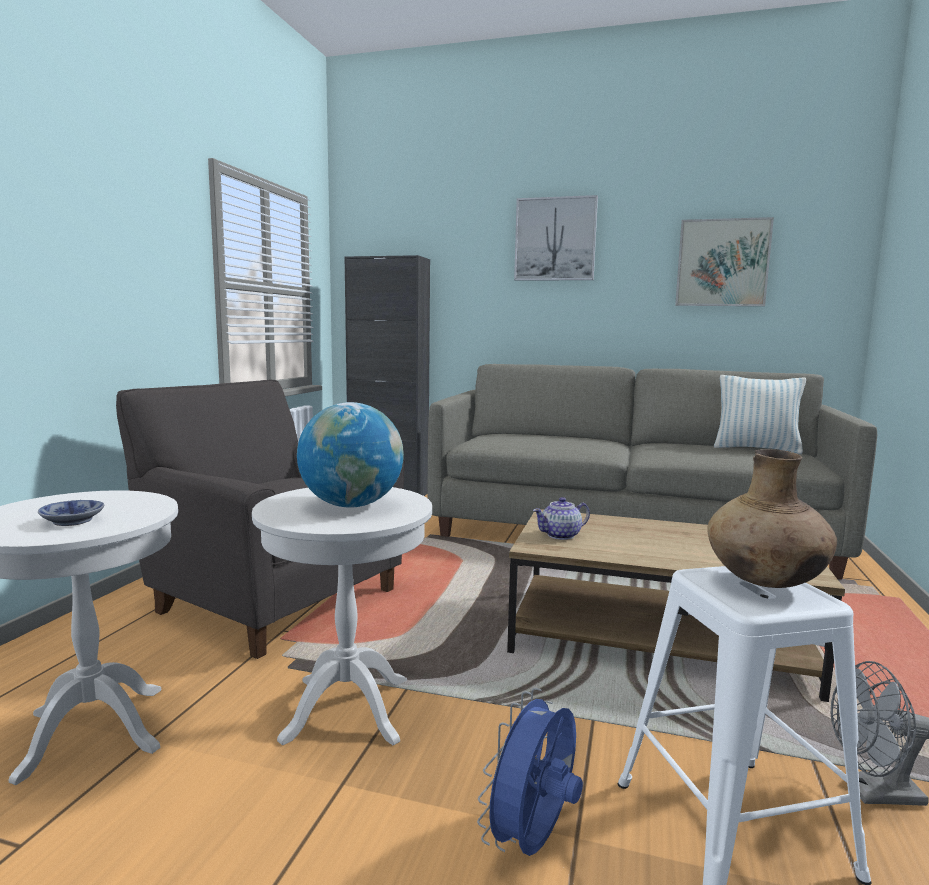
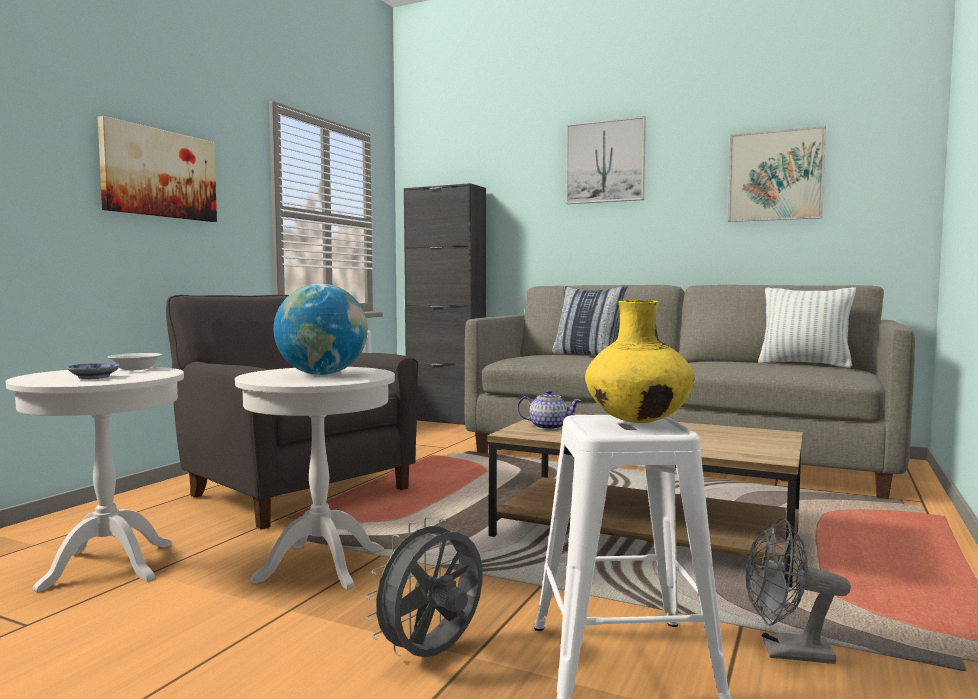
camera: 10 degrees right, 5 degrees down
(95, 243) = (159, 173): none -> picture
(113, 498) = (136, 369): none -> white bowl
(533, 842) = (432, 656): blue fan -> grey fan
(544, 435) = (587, 355): none -> pillow
(561, 535) = (548, 427): teapot -> teapot turned 150 degrees counterclockwise
(764, 582) = (638, 421): brown vase -> yellow vase

